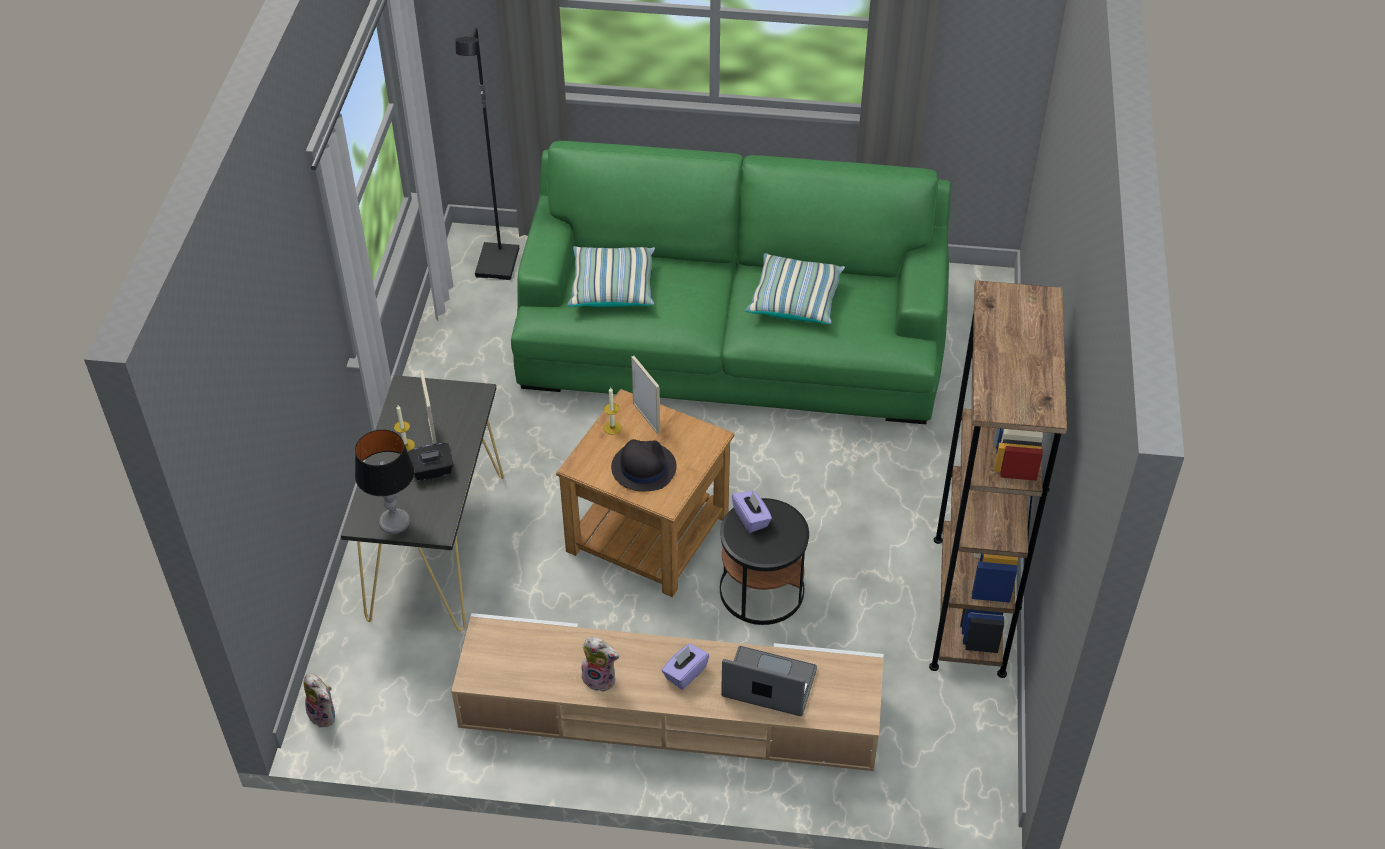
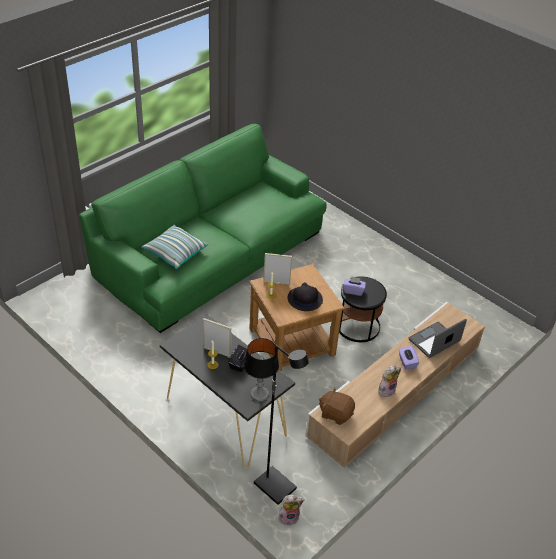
camera: 55 degrees left, 5 degrees down
(498, 264) = (70, 295): black floor lamp -> black floor lamp (276, 486)
(498, 644) = (335, 413): none -> brown plush toy
(795, 300) = (248, 209): pillow -> none
(969, 604) = (419, 276): brown bookcase -> none

